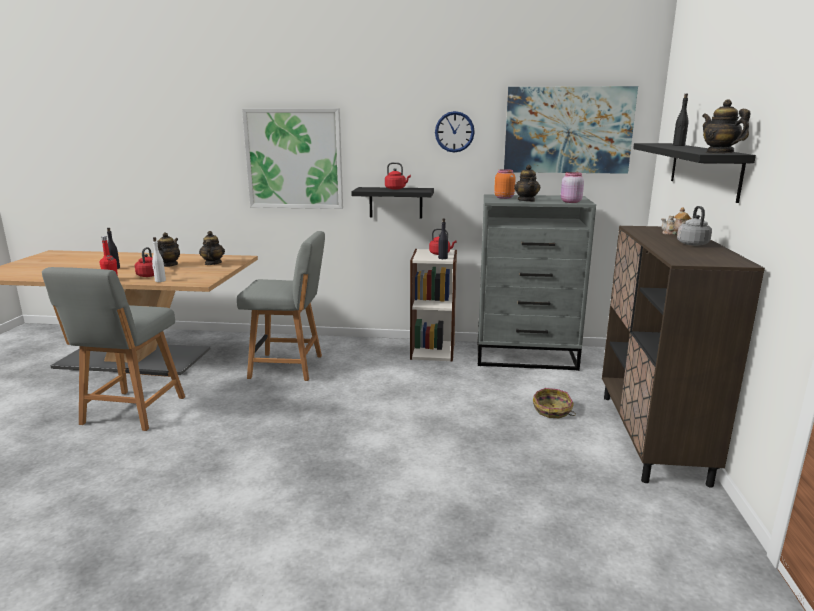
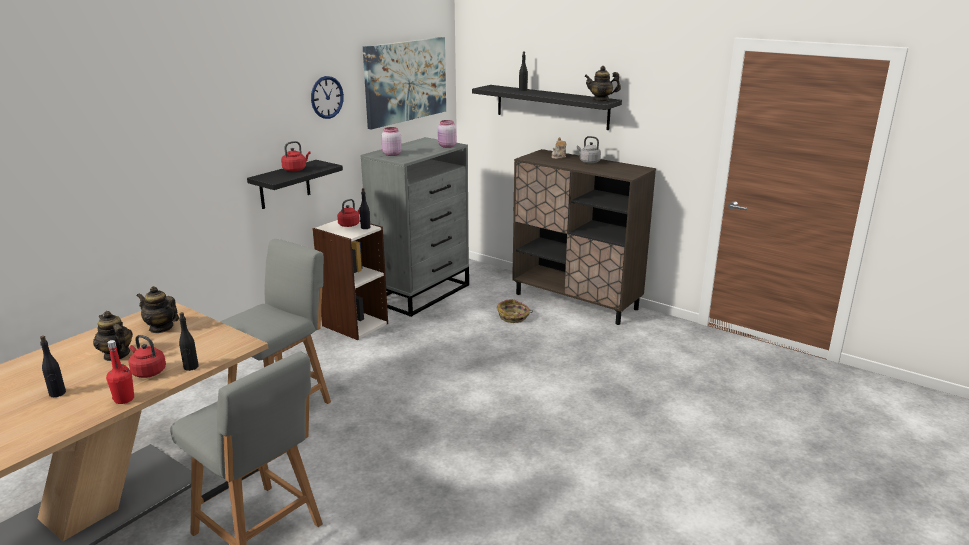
camera: 60 degrees left, 5 degrees up
(160, 281) = (191, 367): white bottle -> black bottle
(294, 159) = (171, 162): picture -> none
(504, 197) = (391, 154): orange jar -> pink jar
(526, 200) = (419, 153): teapot -> none

